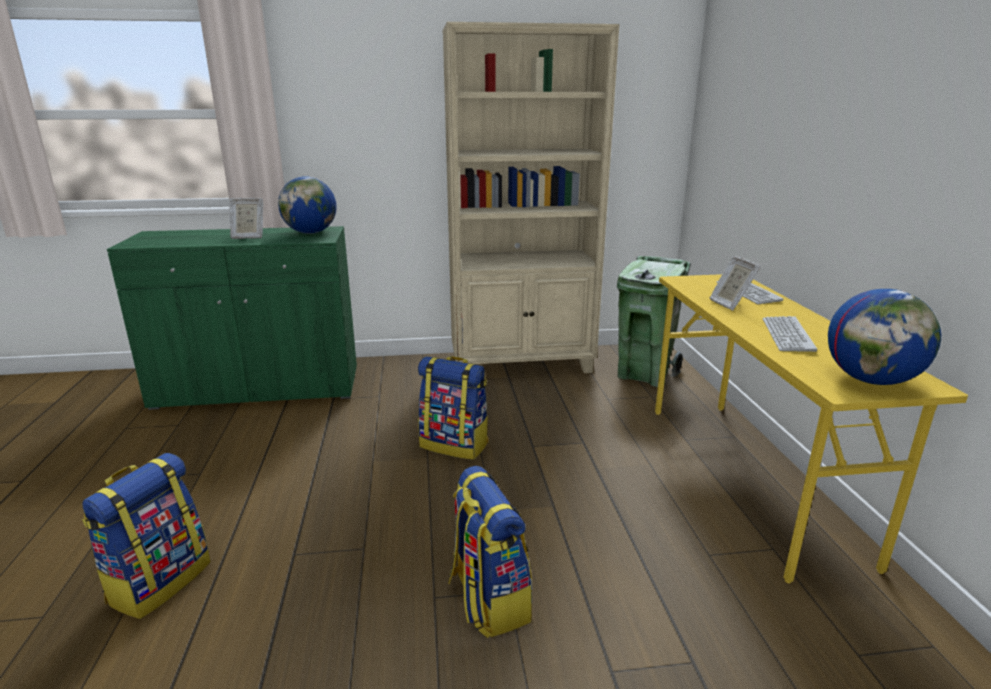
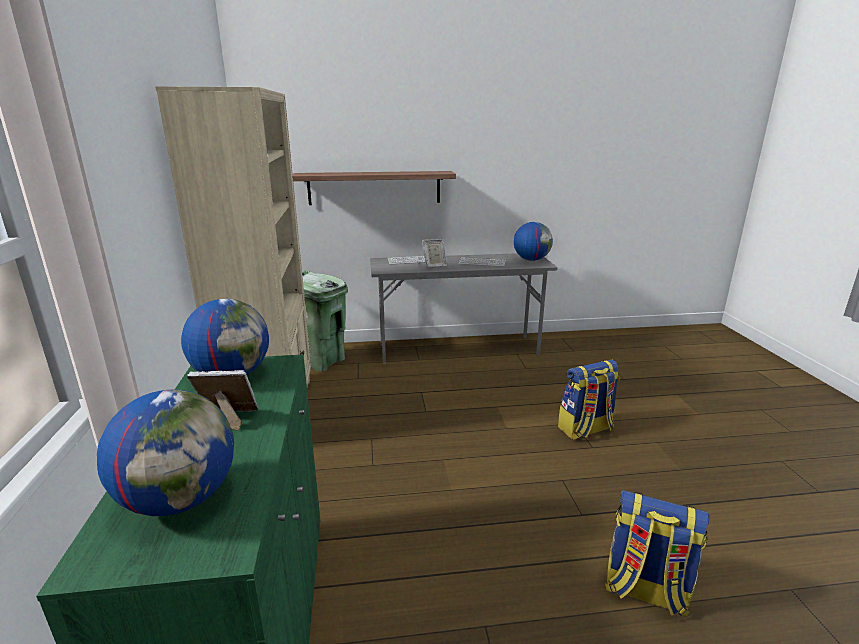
camera: 90 degrees left, 0 degrees up
(178, 237) = (180, 499): none -> globe
(248, 237) = (230, 419): picture frame -> picture frame turned 90 degrees counterclockwise
(455, 445) = (424, 446): backpack -> none
(748, 477) = (459, 349): yellow desk -> grey desk
(774, 165) = (374, 188): none -> shelf

